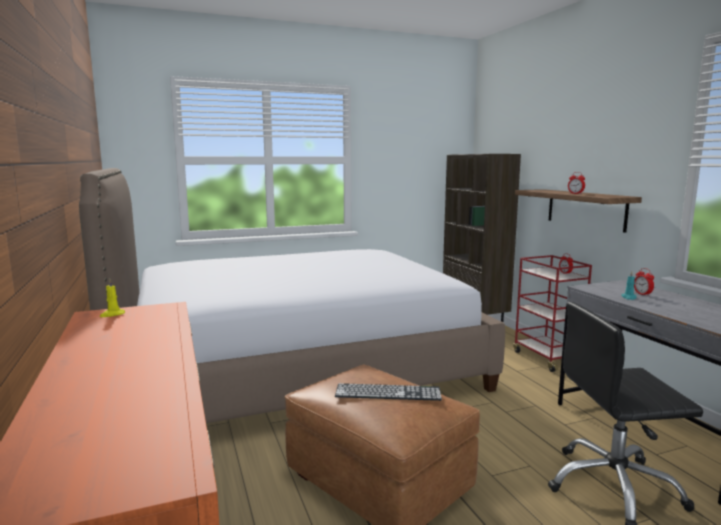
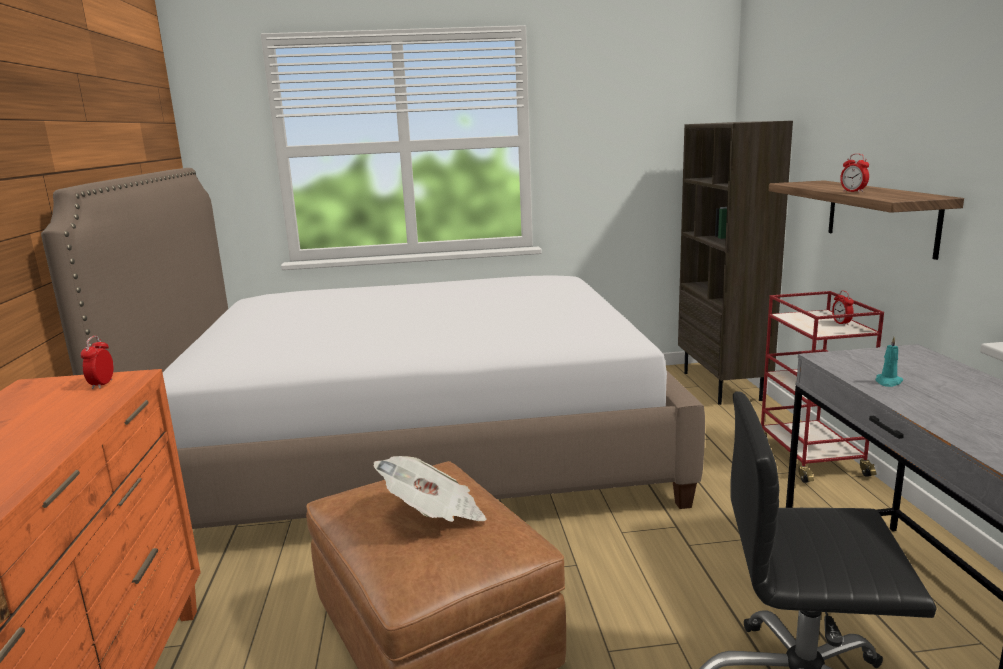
camera: 15 degrees right, 5 degrees up
(112, 314) = (51, 387): yellow candle -> none
(388, 392) = (434, 515): keyboard -> newspaper
(642, 294) = (921, 376): alarm clock -> alarm clock (102, 384)

